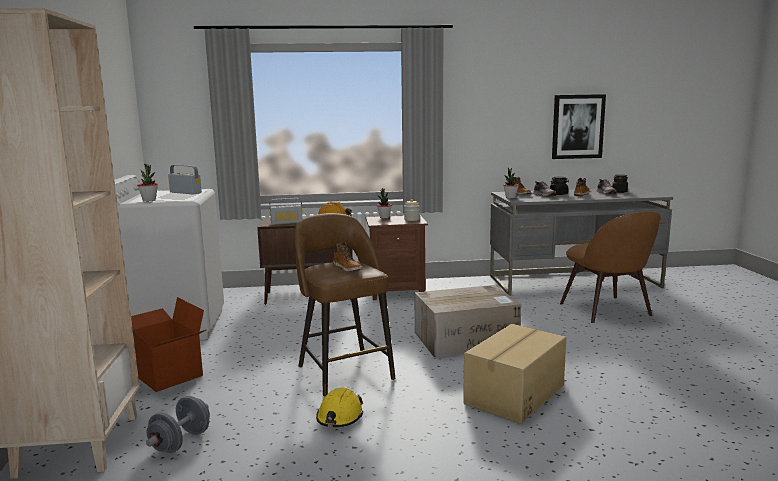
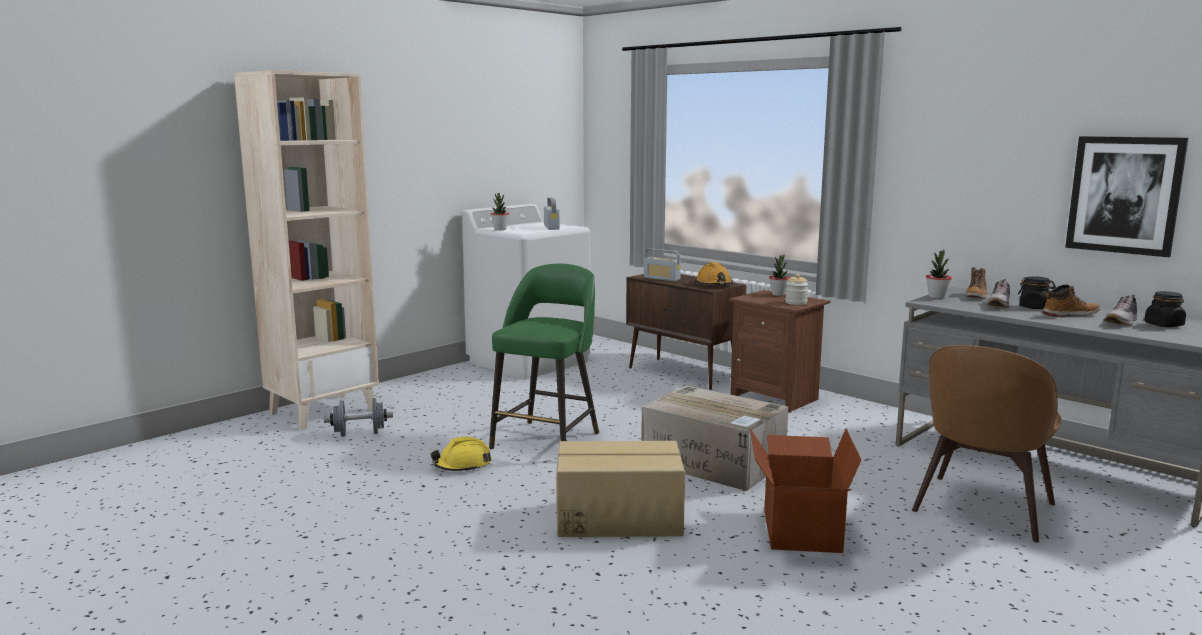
camera: 50 degrees right, 0 degrees up
(165, 375) = (445, 392): cardboard box -> cardboard box (799, 531)
(344, 371) = (547, 439): brown stool -> green stool
(348, 268) = (545, 325): boot -> none

